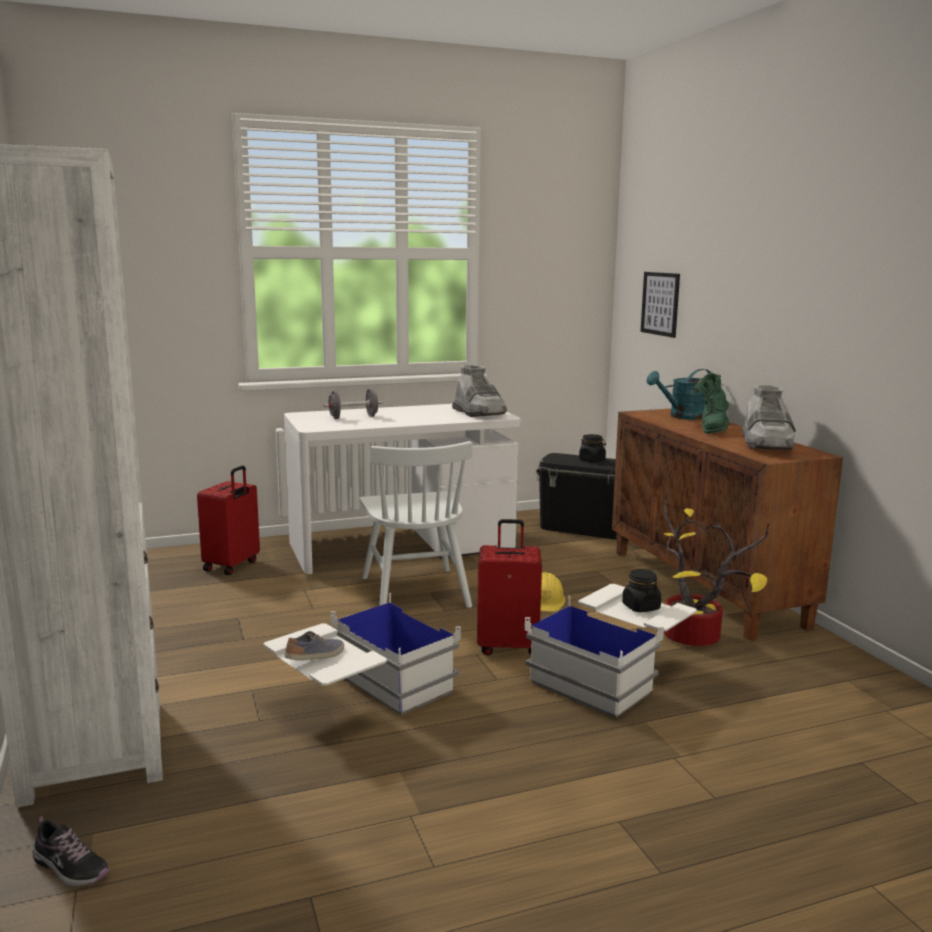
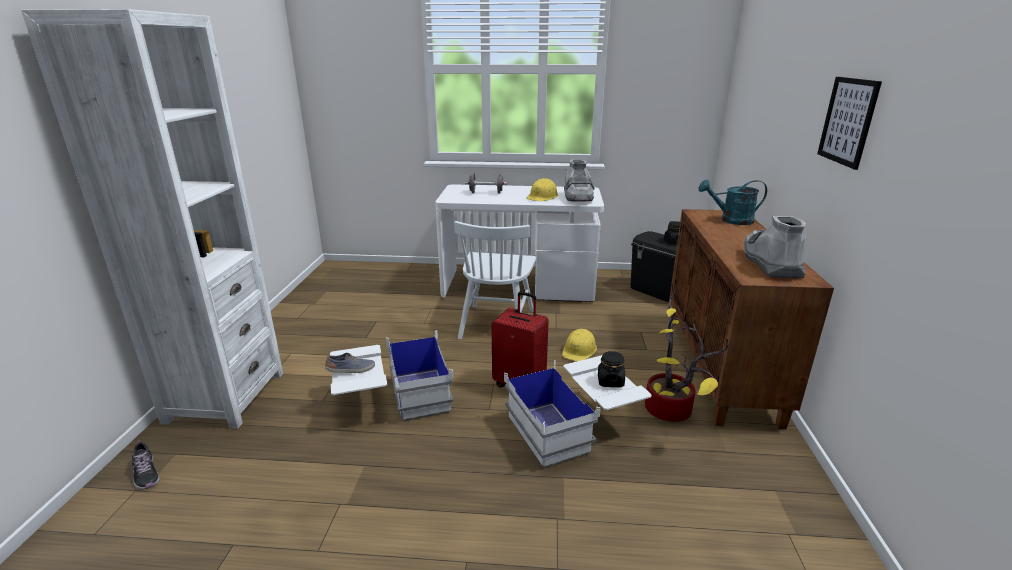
camera: 25 degrees right, 10 degrees up
(232, 566) = (406, 282): red suitcase -> none
(434, 416) = (543, 197): none -> yellow hard hat
(660, 303) = (749, 116): picture -> picture (848, 121)
(713, 429) = (742, 237): green boot -> none
(767, 445) = (770, 263): grey boot -> grey boot turned 150 degrees clockwise

